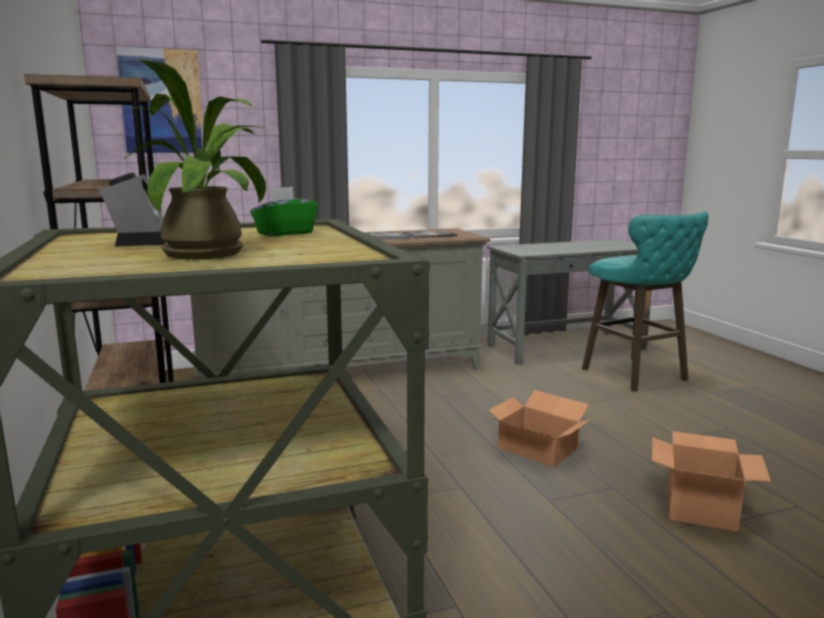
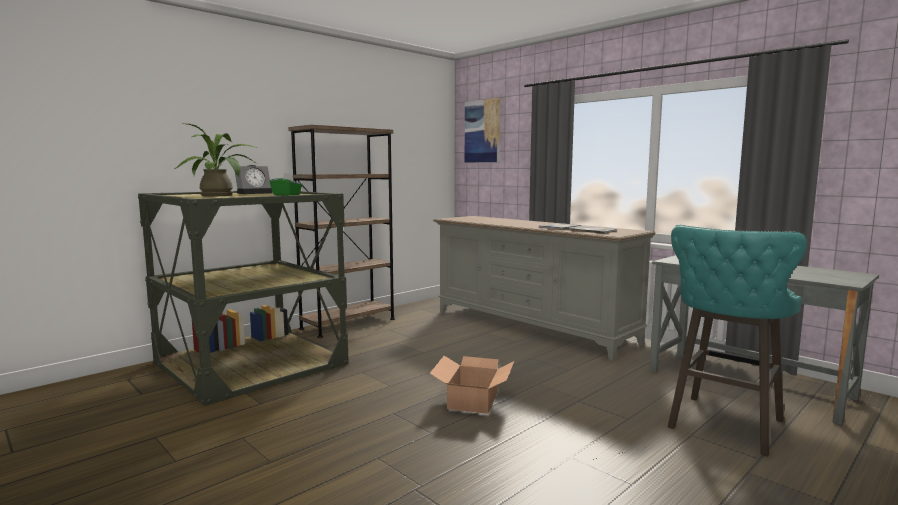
camera: 65 degrees right, 5 degrees down
(699, 510) = (420, 470): cardboard box -> none

